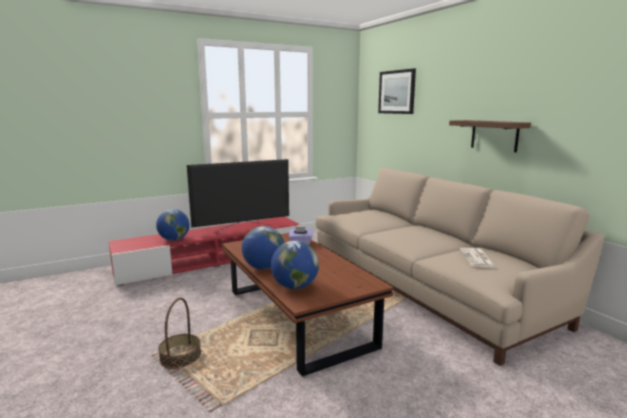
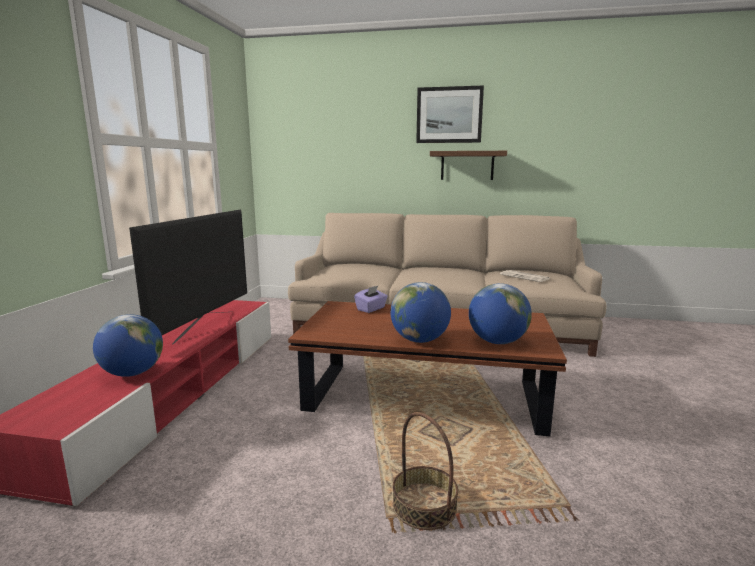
camera: 50 degrees left, 0 degrees up
(397, 92) = (325, 122): picture -> picture (449, 115)

